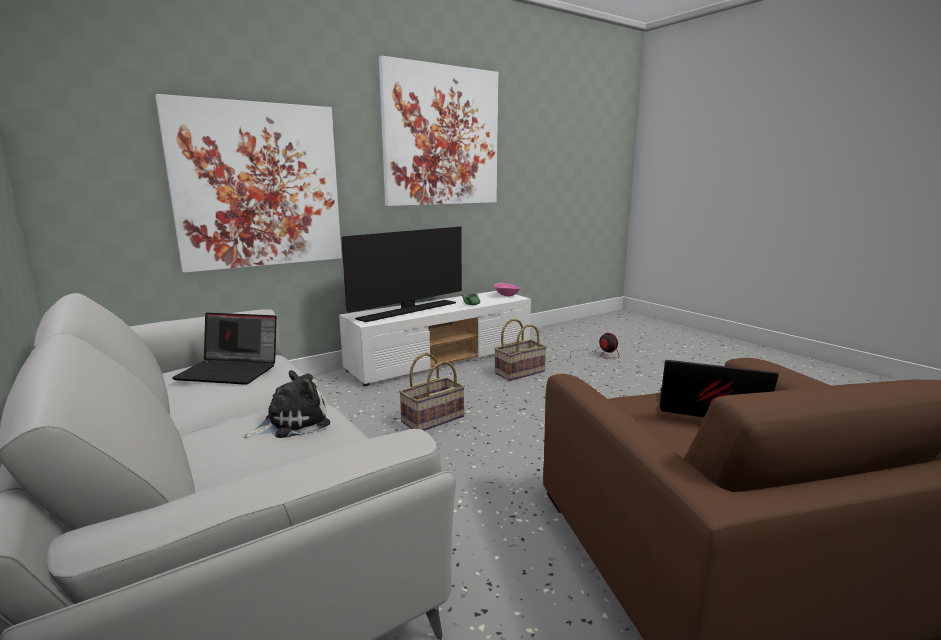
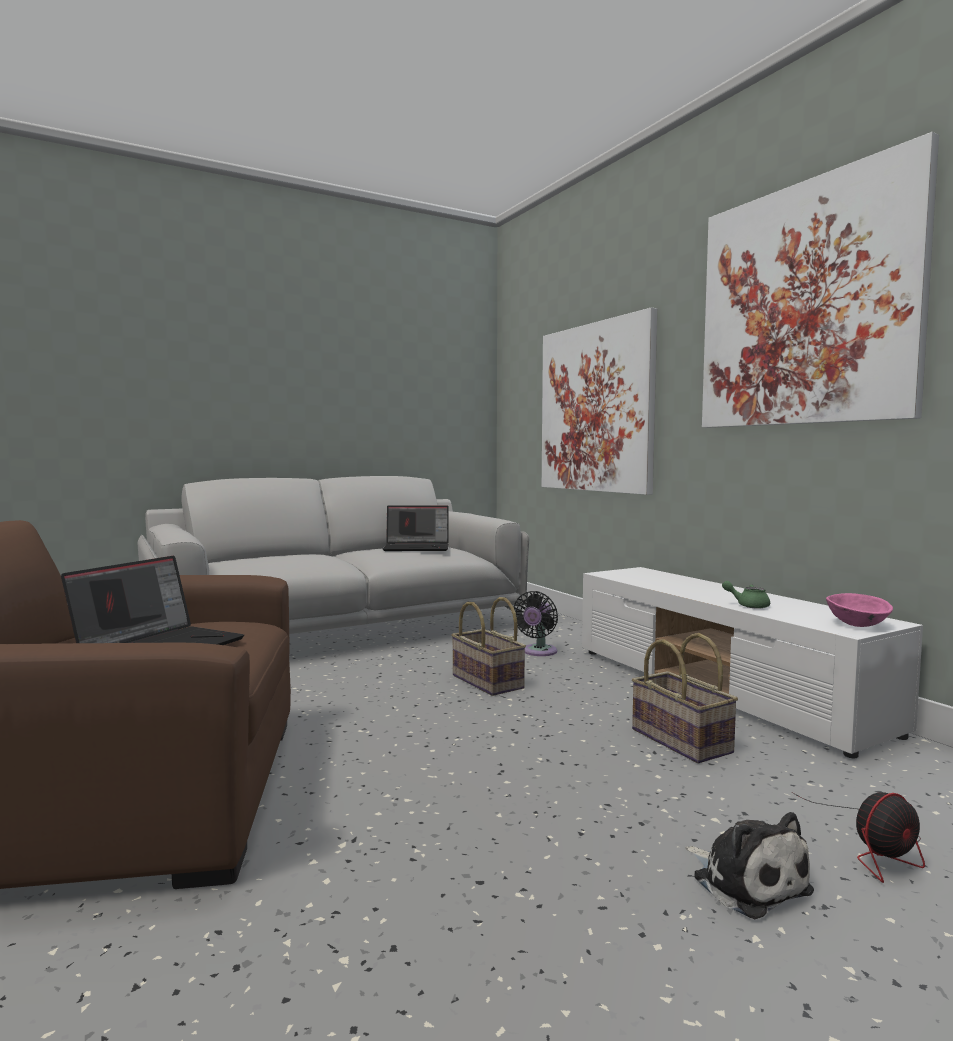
camera: 95 degrees right, 10 degrees down
(231, 371) = (417, 548): laptop -> laptop turned 105 degrees counterclockwise
(292, 422) = (305, 559): plush toy -> plush toy (746, 882)
(357, 402) = (538, 652): none -> black fan
(408, 311) = (675, 583): television -> none

